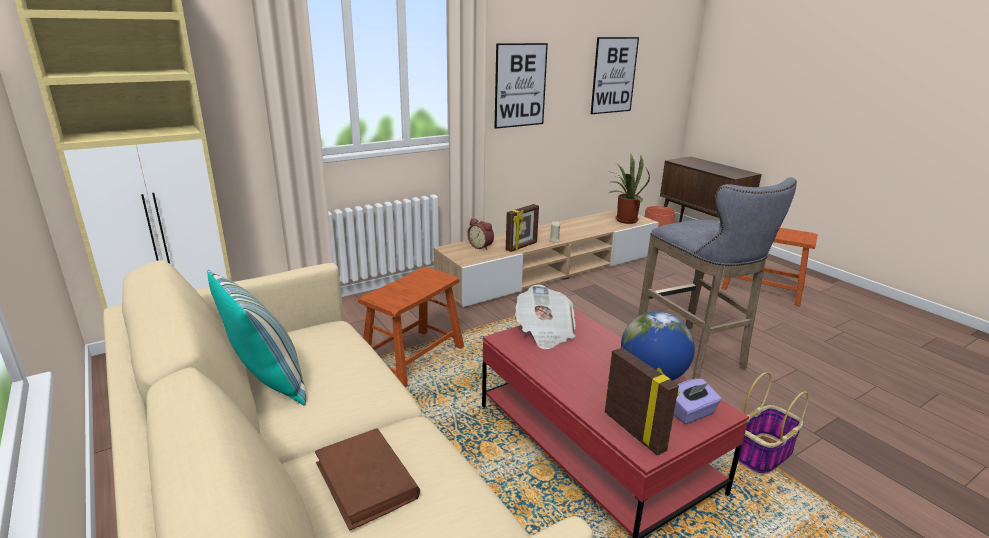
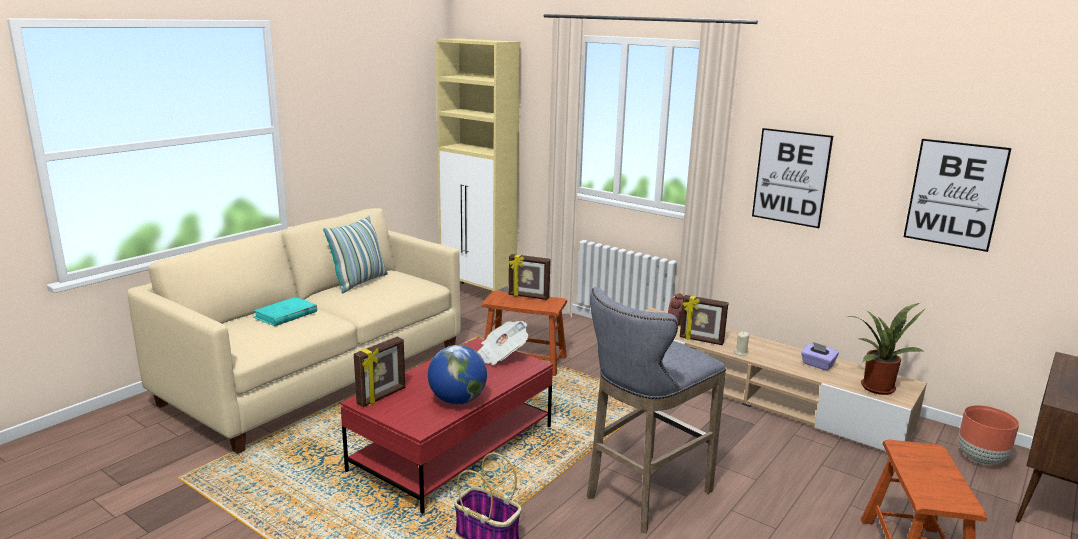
camera: 70 degrees right, 5 degrees down
(366, 480) = (285, 315): brown book -> turquoise book
(401, 283) = (528, 297): none -> picture frame
(691, 413) = (413, 416): purple tissue box -> purple tissue box (817, 365)

